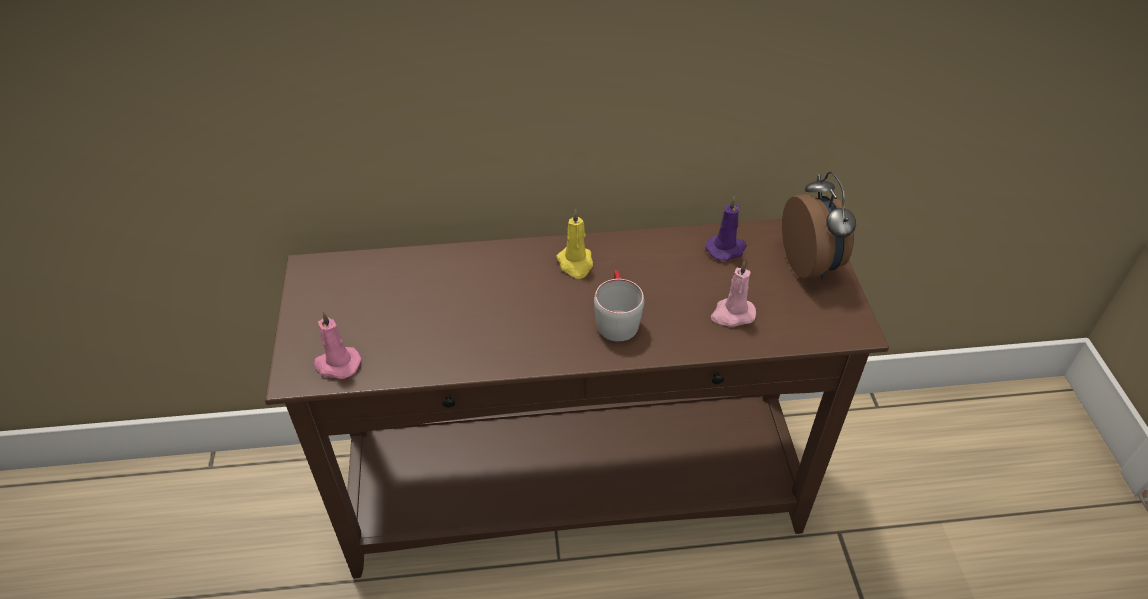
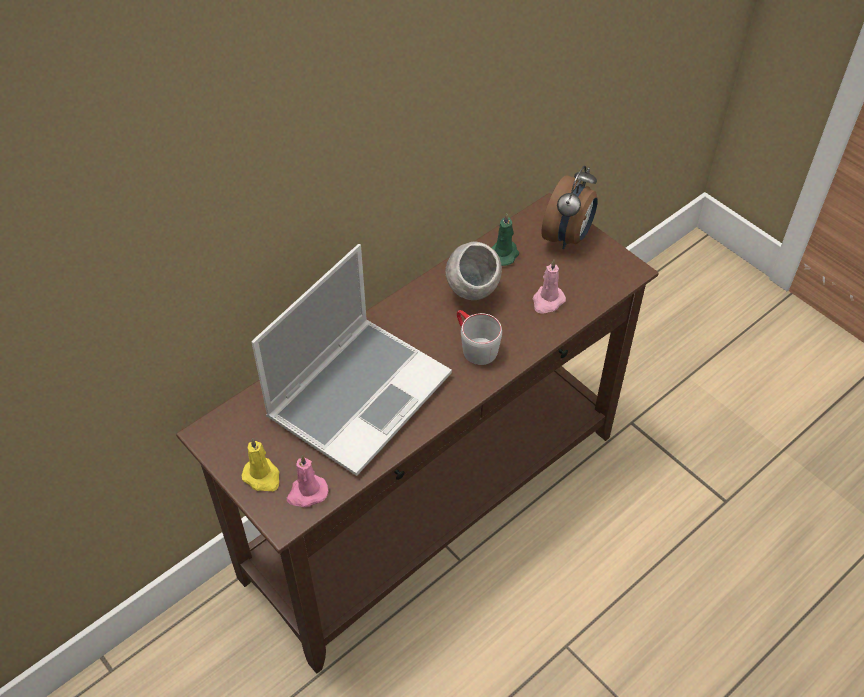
camera: 35 degrees left, 5 degrees up
(466, 304) = (359, 394): none -> laptop
(576, 264) = (410, 320): yellow candle -> yellow candle (262, 477)
(659, 269) = (472, 293): none -> grey bowl
(726, 249) = (504, 253): purple candle -> green candle
(811, 264) = (568, 237): alarm clock -> alarm clock turned 75 degrees clockwise

